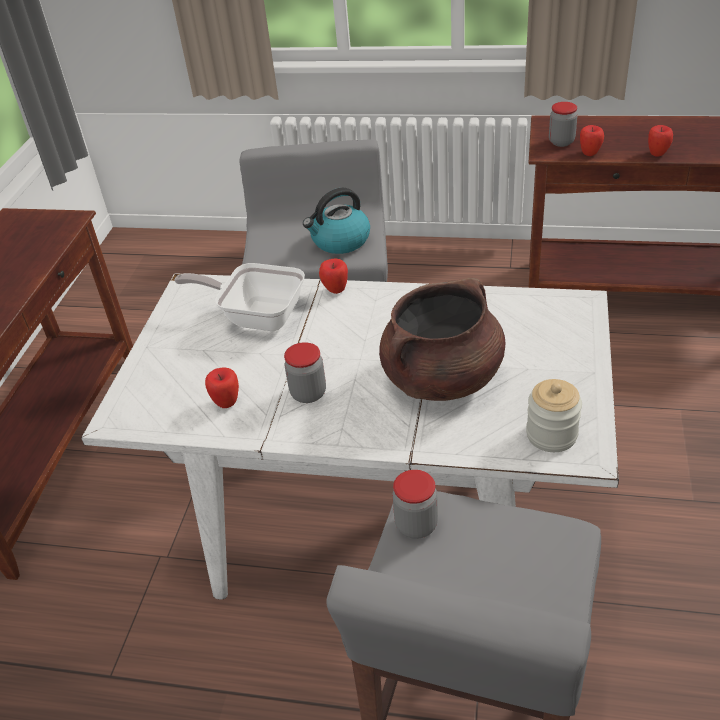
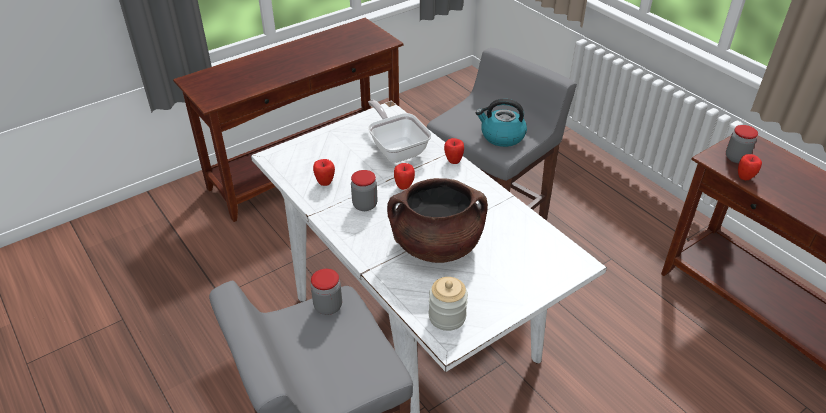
camera: 40 degrees right, 0 degrees up
(657, 154) = (798, 208): apple -> apple (404, 187)

